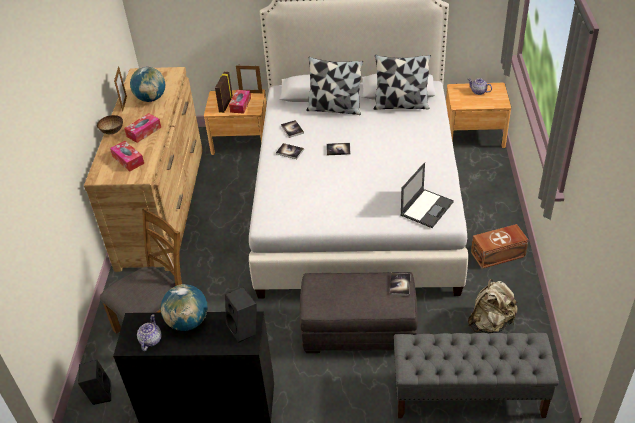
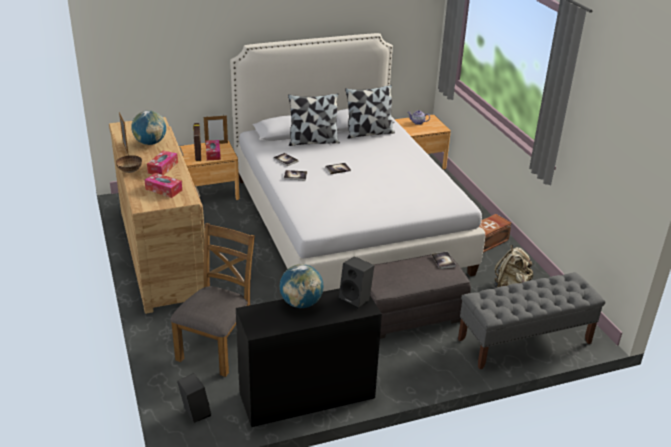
camera: 25 degrees left, 10 degrees down
(150, 340) = (276, 323): teapot -> none
(427, 208) = (440, 198): laptop -> none

